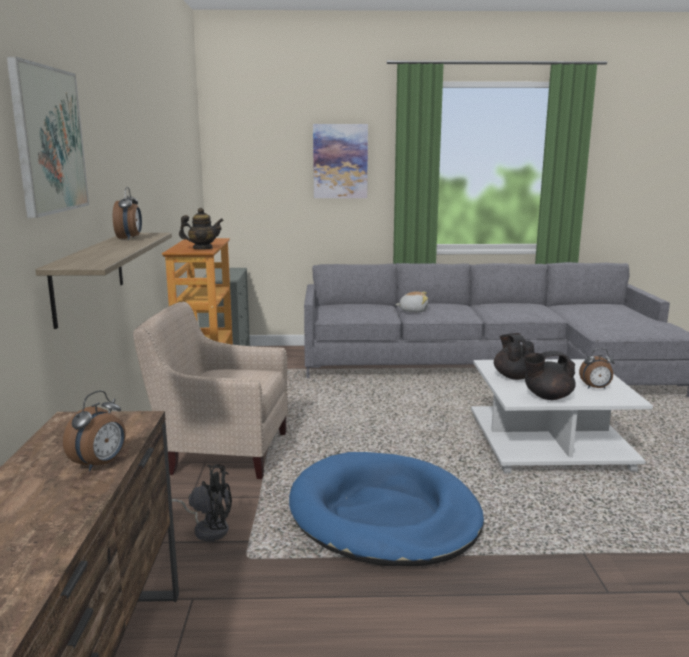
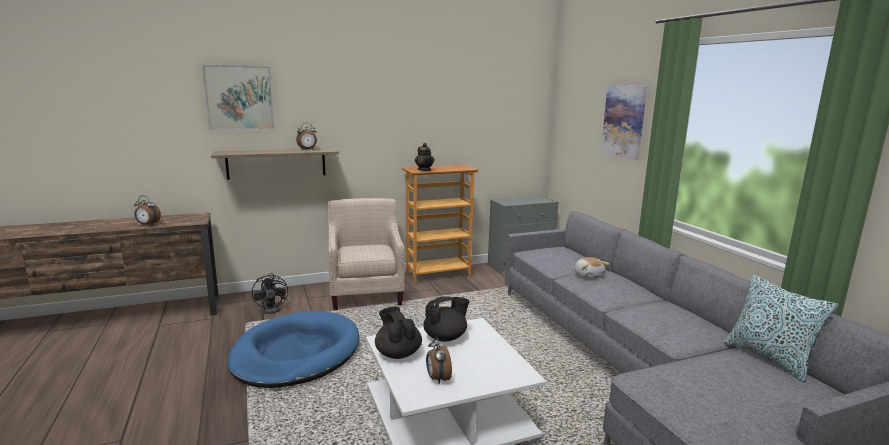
camera: 70 degrees right, 0 degrees up
(573, 305) = (769, 358): none -> pillow

